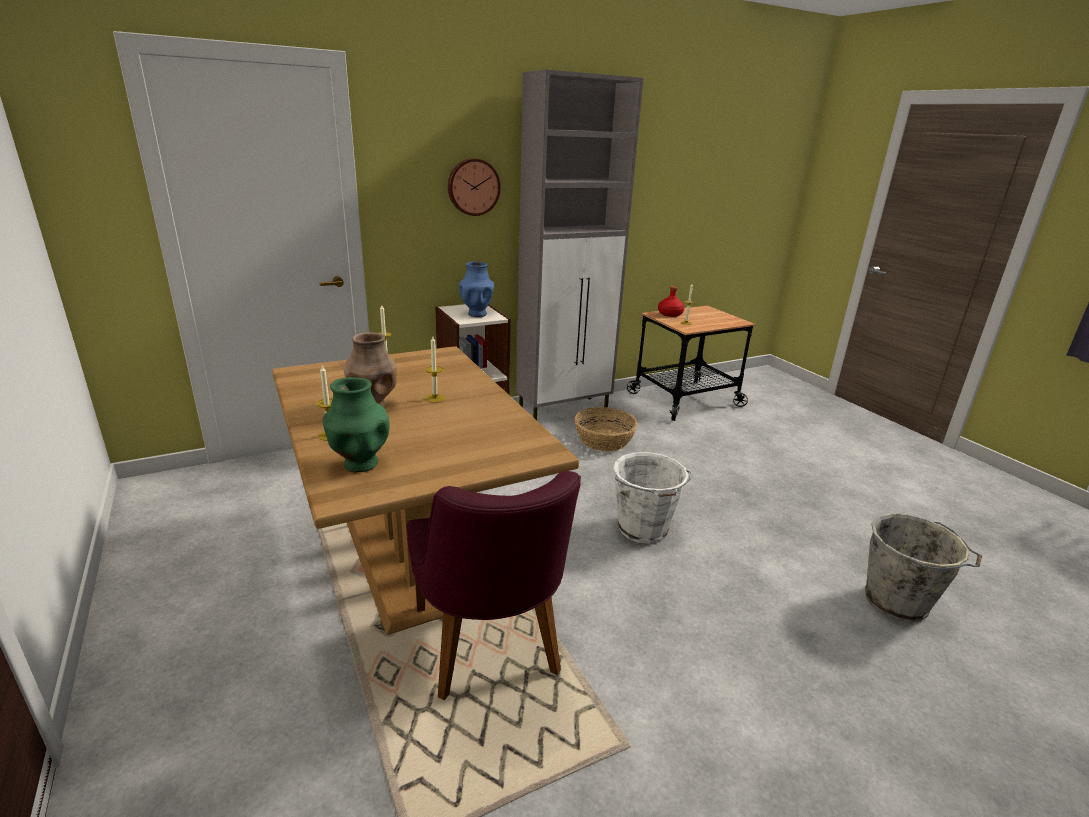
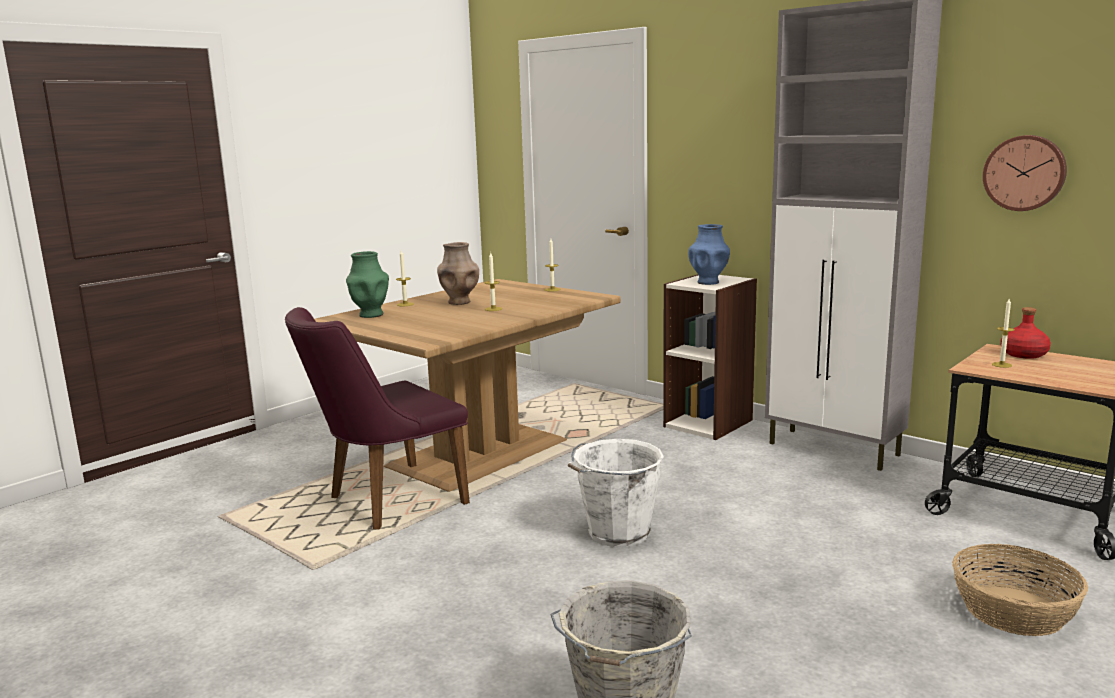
camera: 70 degrees right, 10 degrees down
(473, 187) = (749, 145): wall clock -> wall clock (1024, 173)
(604, 440) = (793, 482): basket -> basket (1013, 611)

